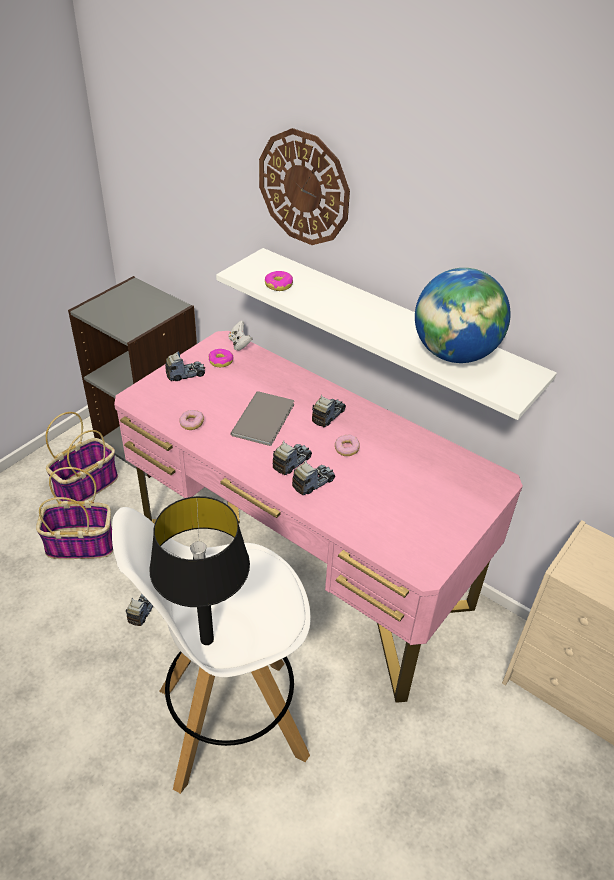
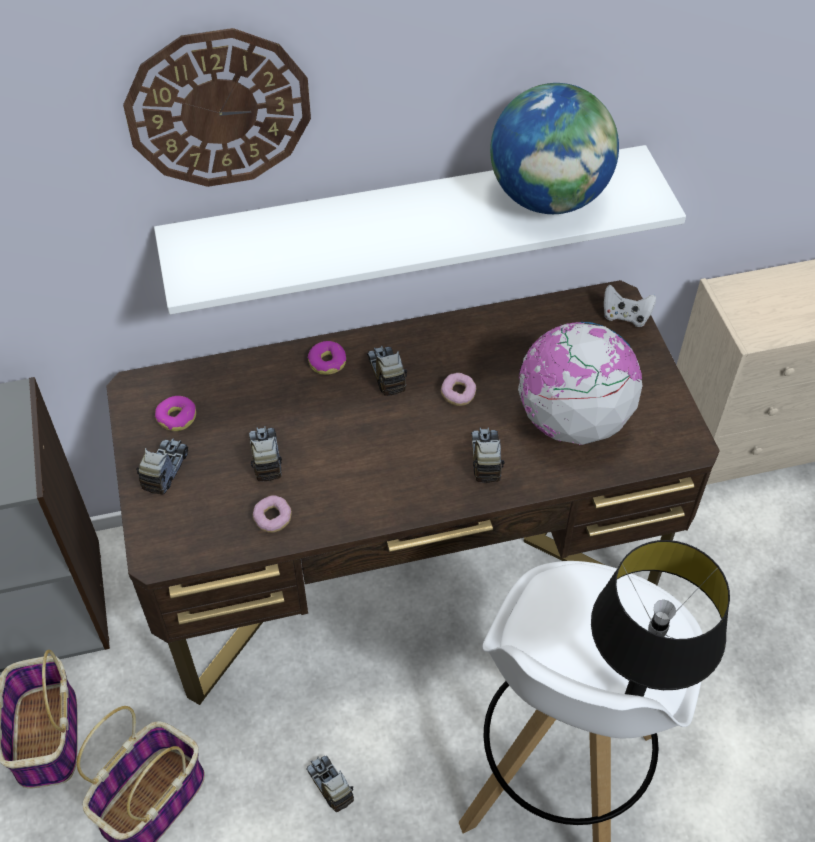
camera: 50 degrees left, 10 degrees up
(239, 344) = (161, 377): white game controller -> white game controller (625, 316)
(265, 418) = (334, 437): grey book -> none
(279, 285) = (261, 261): donut -> donut (327, 362)
(291, 462) = (434, 459): toy truck -> toy truck (265, 458)
(303, 565) = (406, 568): pink desk -> brown desk
(382, 506) = (572, 420): none -> globe

